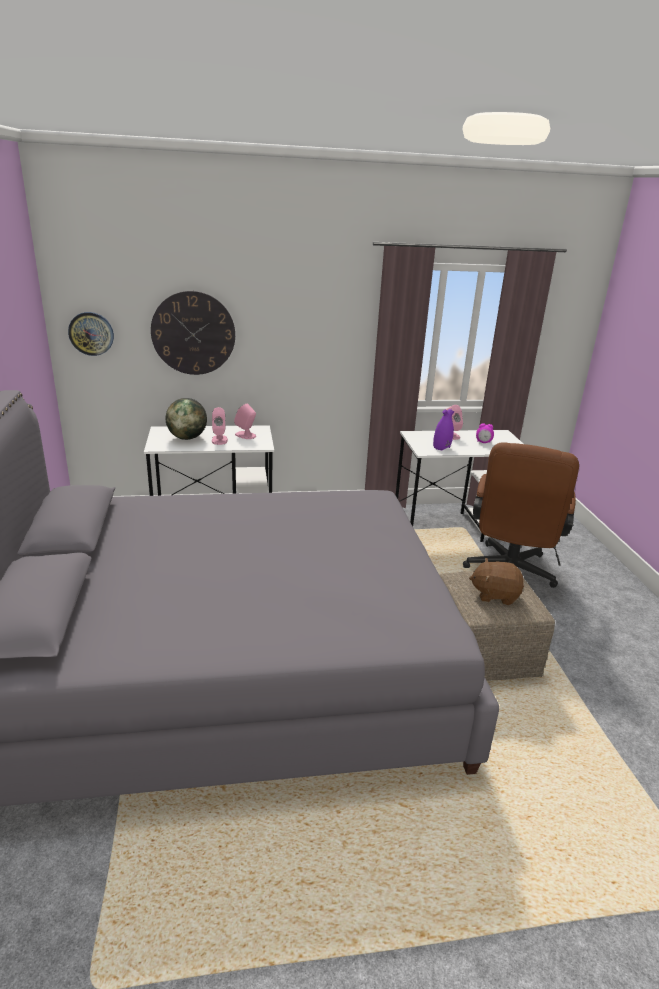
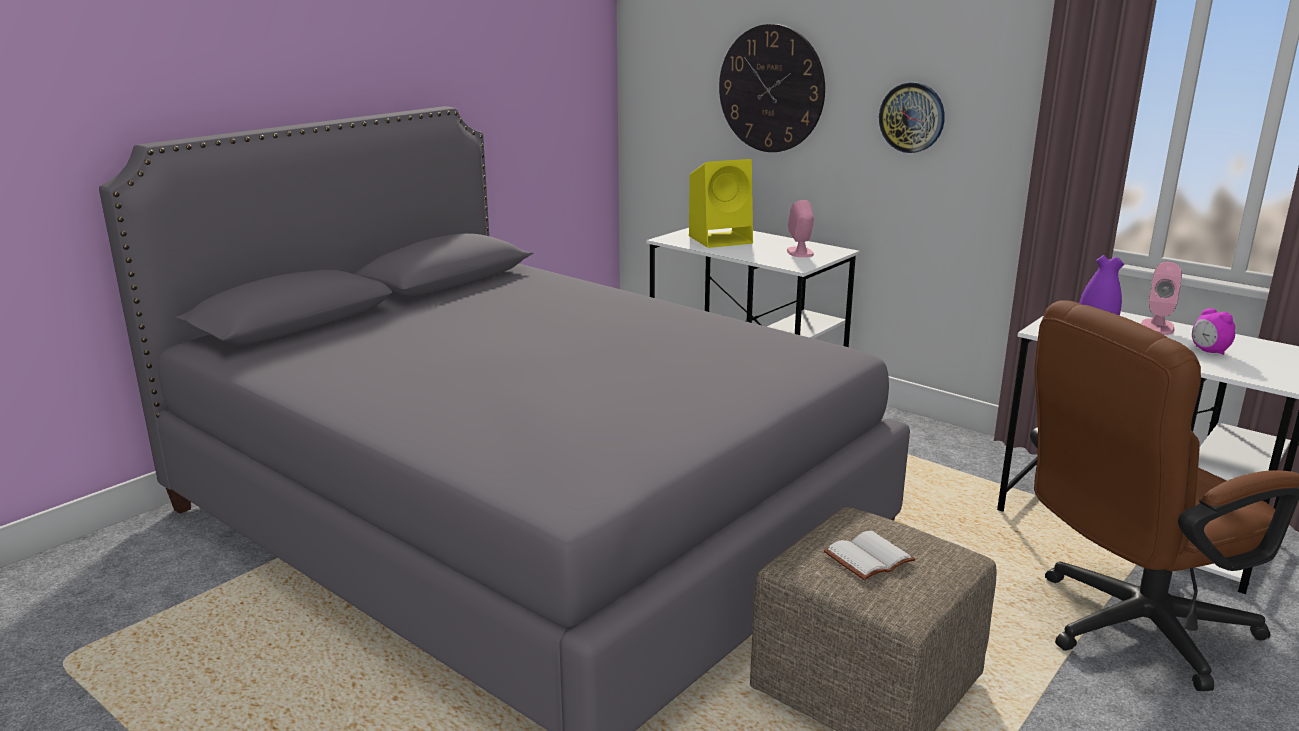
camera: 50 degrees right, 5 degrees down
(91, 333) = (658, 81): wall clock -> wall clock (912, 117)
(187, 438) = (721, 239): globe -> yellow speaker
(219, 440) = (755, 249): pink speaker -> none
(495, 594) = (869, 559): brown plush toy -> white book

